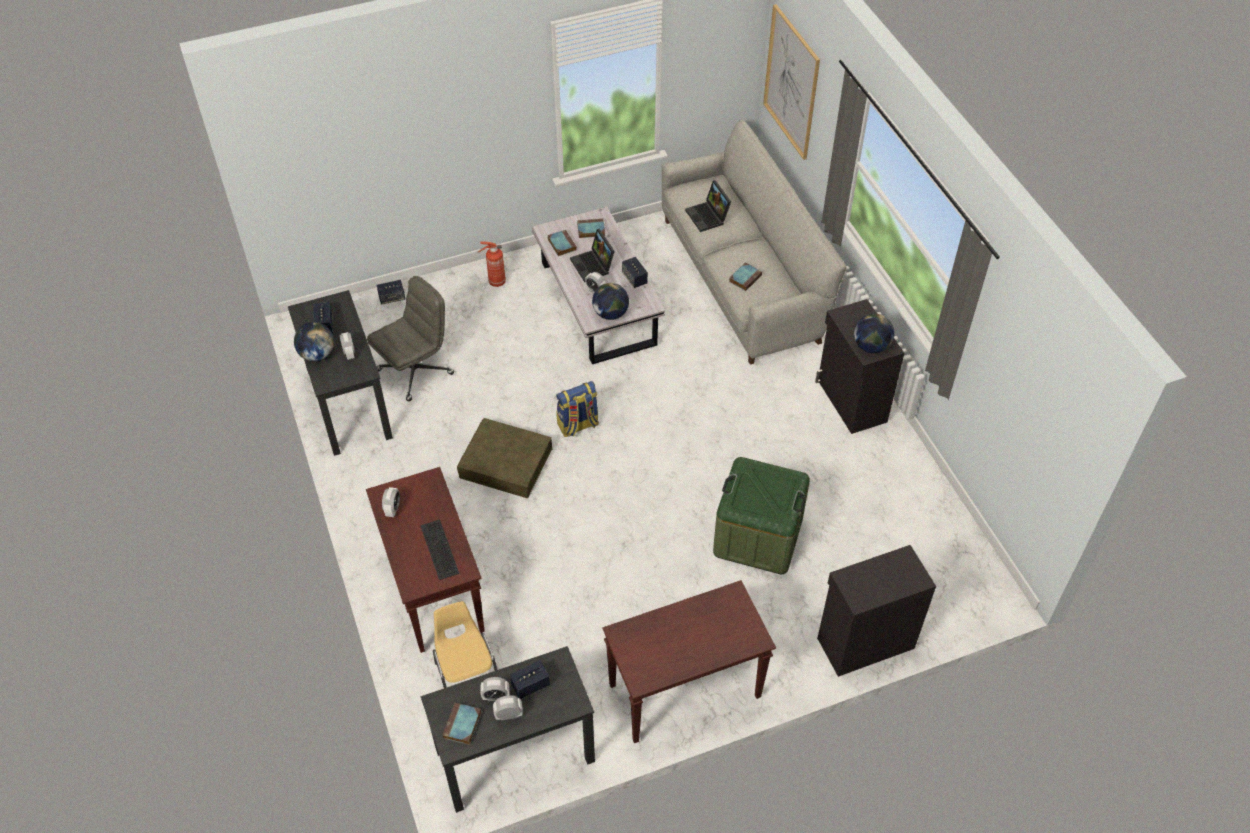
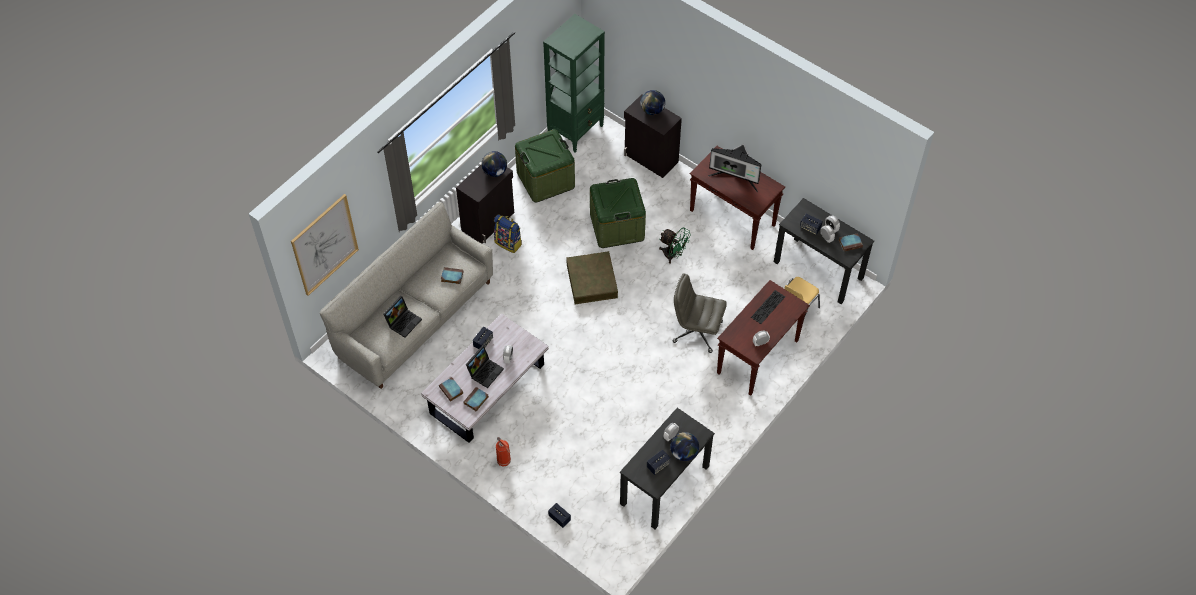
camera: 120 degrees left, 5 degrees up
(415, 371) = (613, 462): grey office chair -> grey office chair (696, 331)
(506, 463) = (650, 370): brown storage box -> brown storage box (592, 281)
(578, 425) = (597, 348): backpack -> backpack (508, 243)
(610, 314) = (523, 340): globe -> globe (652, 110)
(666, 578) = (673, 255): none -> green fan
(692, 635) = (735, 178): none -> monitor
(892, 492) = (545, 180): none -> green storage box
(972, 571) = (576, 130): none -> green bookcase

